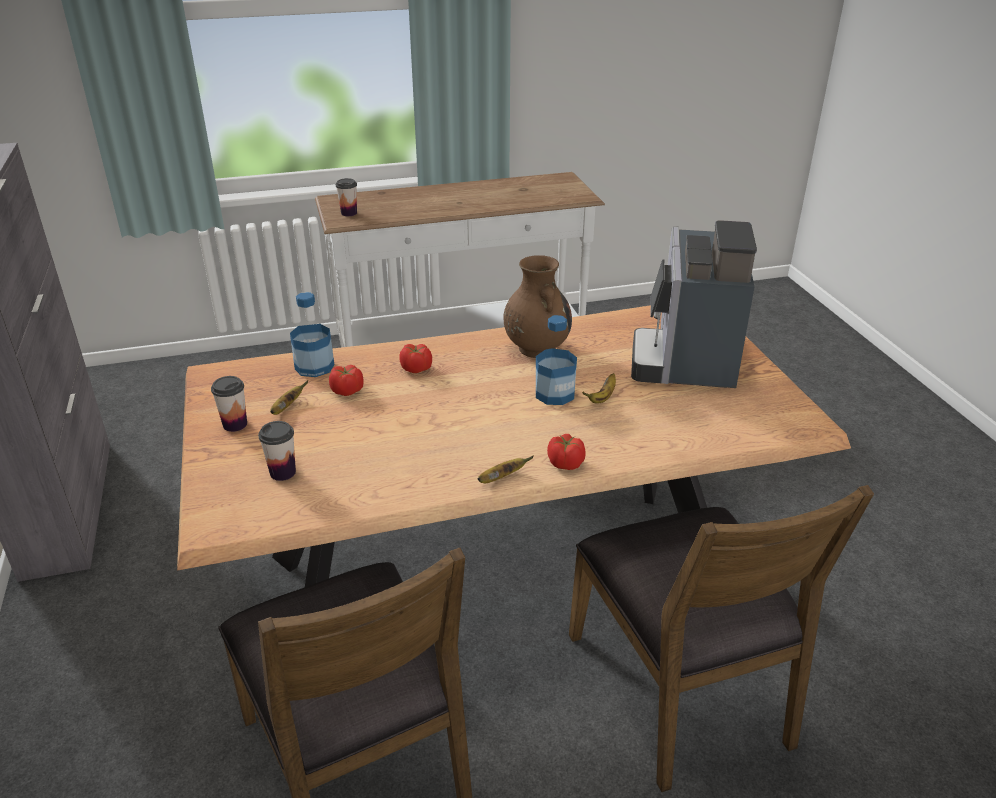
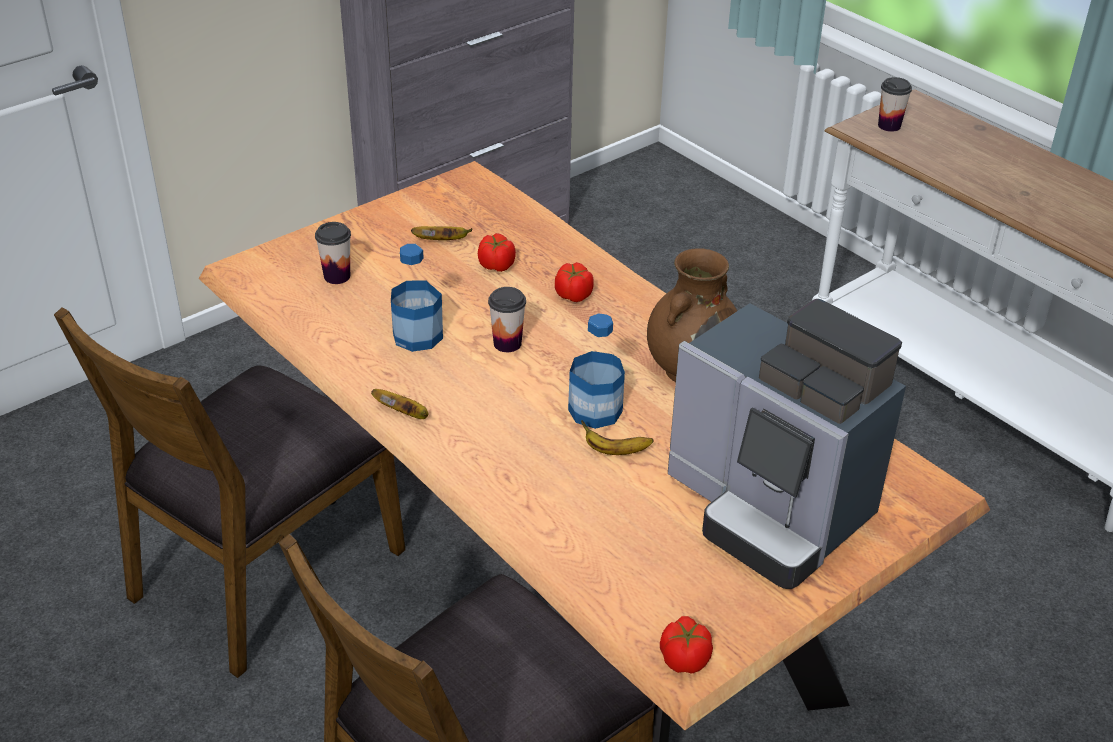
camera: 65 degrees right, 5 degrees up
(235, 424) = (395, 223): cup -> cup (507, 343)
(314, 367) = (527, 230): bottle -> bottle (417, 336)
(565, 463) = (457, 453): tomato -> tomato (684, 659)
(687, 360) = (769, 509): coffee machine -> coffee machine turned 120 degrees counterclockwise

